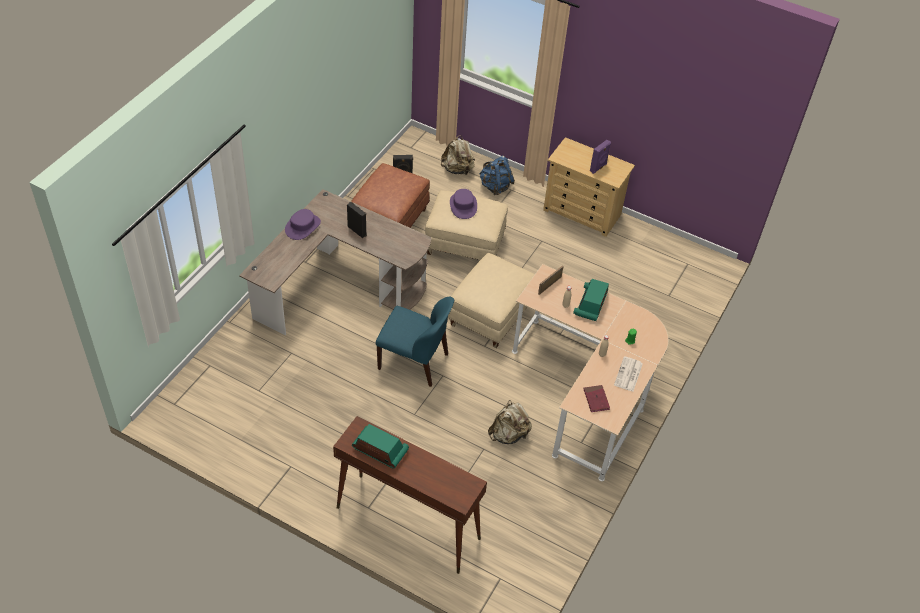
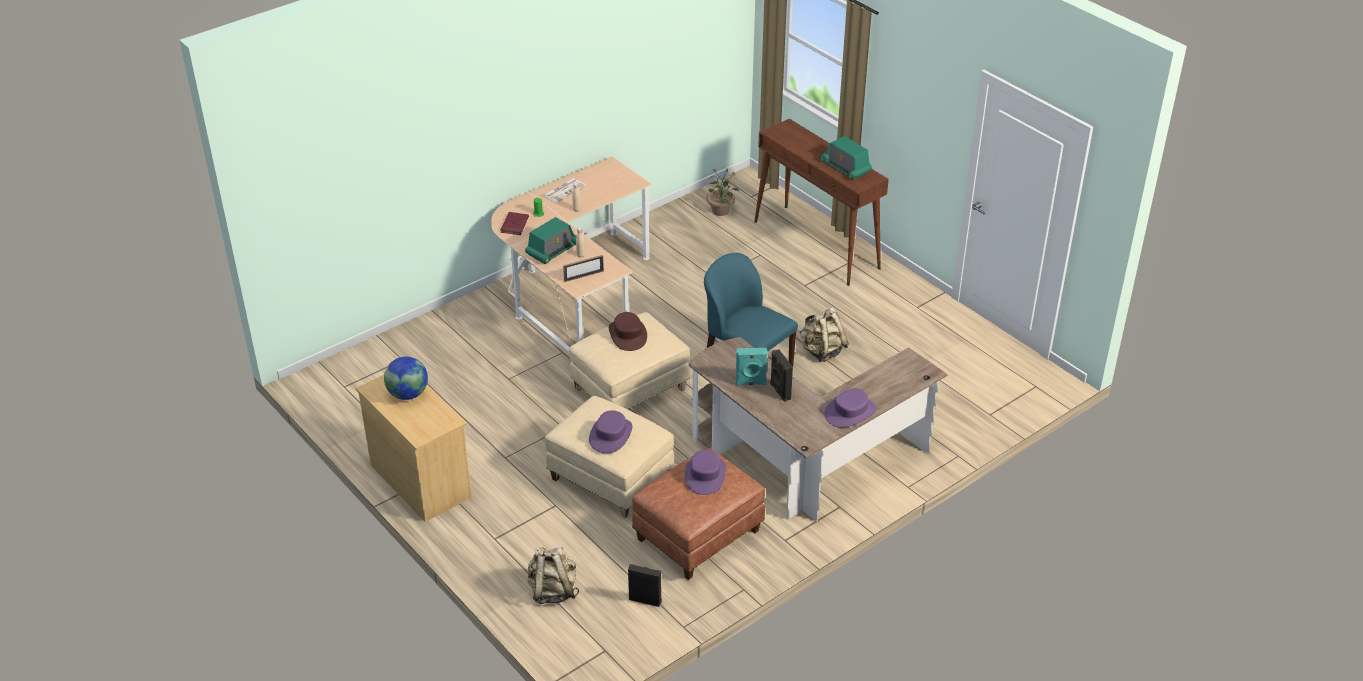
camera: 155 degrees left, 10 degrees down
(380, 232) = (750, 383): none -> turquoise speaker
(388, 194) = (705, 475): none -> purple hat
(495, 187) = (514, 549): blue backpack -> none
(497, 286) = (628, 335): none -> brown hat
(508, 434) = (681, 282): beige backpack -> beige backpack (822, 351)
(520, 545) = (720, 210): none -> potted plant
(596, 399) = (611, 180): red book -> red book (514, 225)
(598, 168) = (408, 394): purple speaker -> globe

